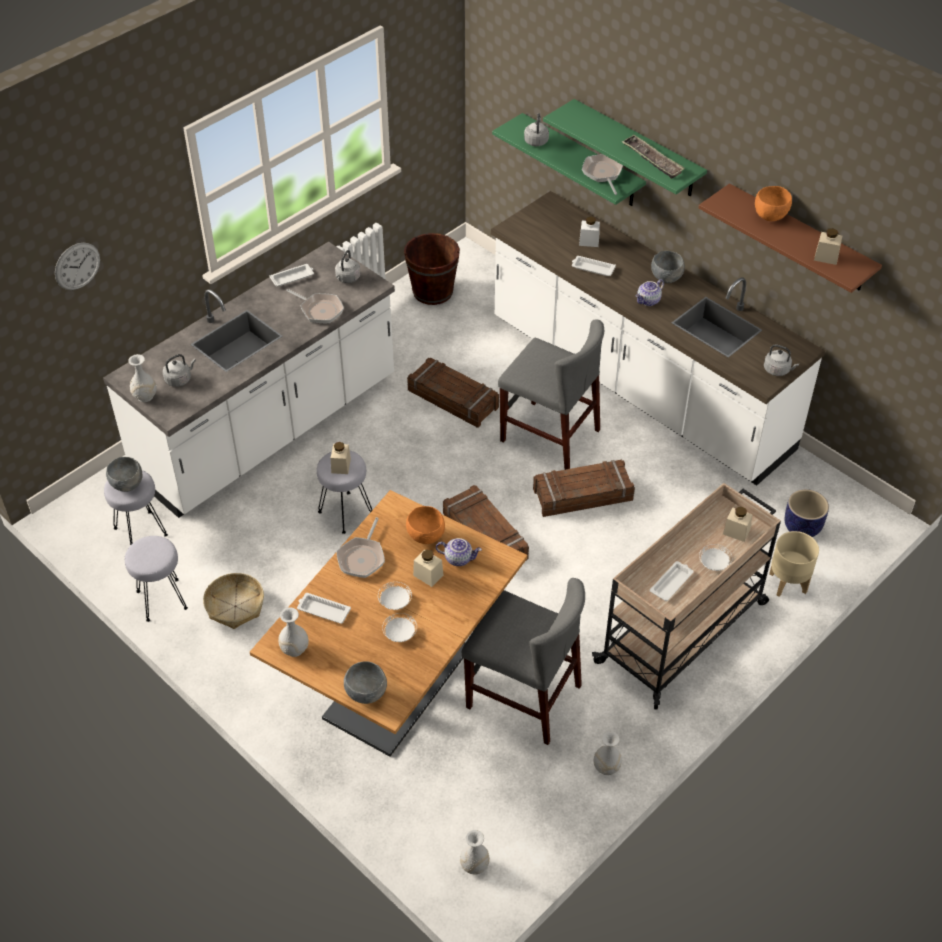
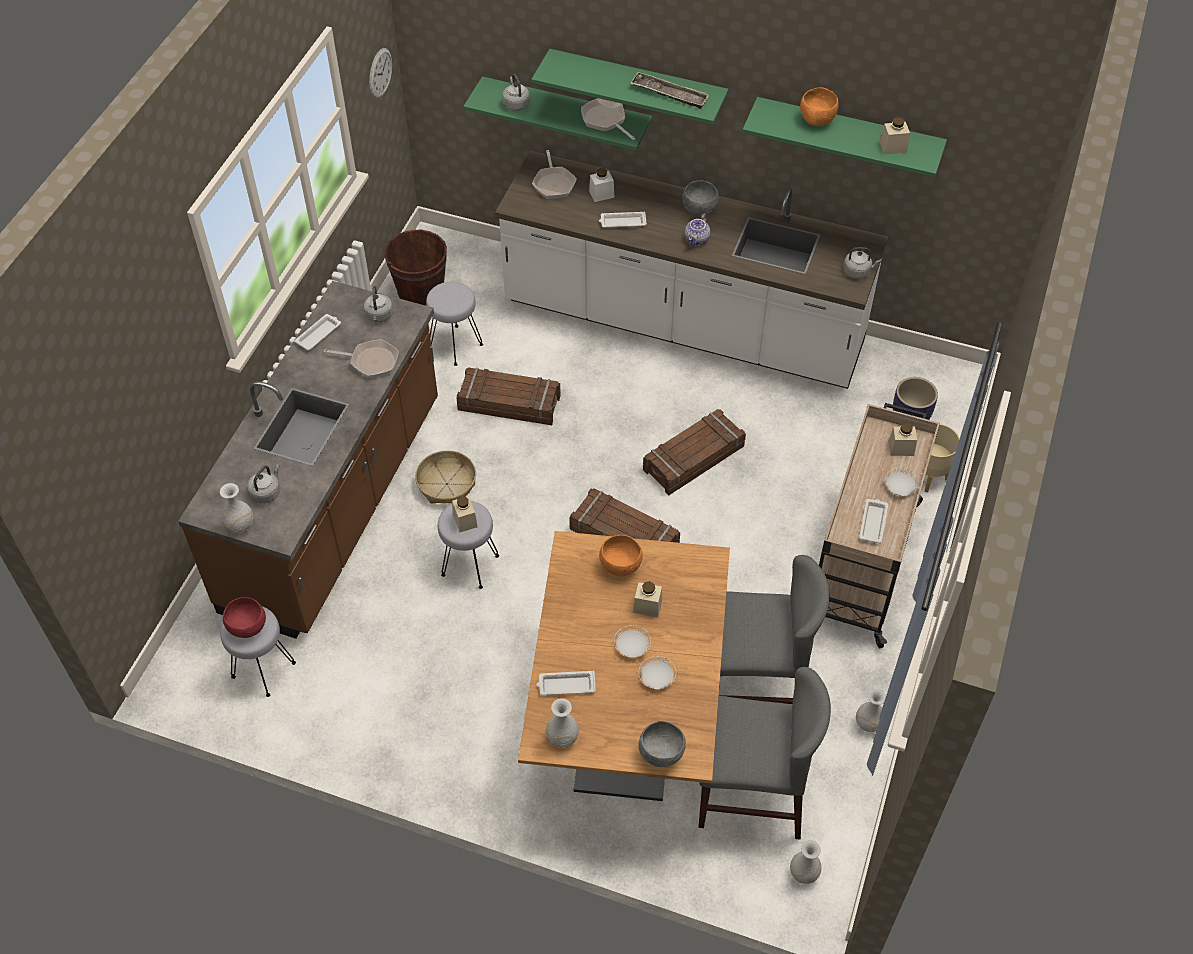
camera: 25 degrees left, 5 degrees up
(77, 266) = (124, 409): wall clock -> wall clock (380, 73)
(127, 484) = (247, 627): grey bowl -> red bowl
(162, 599) = (332, 734): grey stool -> grey stool (455, 345)
(235, 606) = (415, 711): basket -> basket (447, 484)
(268, 430) = (335, 505): white counter -> brown counter
(362, 557) = (571, 614): frying pan -> frying pan (554, 183)
(459, 558) = (666, 577): teapot -> none
(549, 435) = (627, 408): grey chair -> grey chair (751, 793)
(800, 239) = (848, 134): brown shelf -> green shelf

